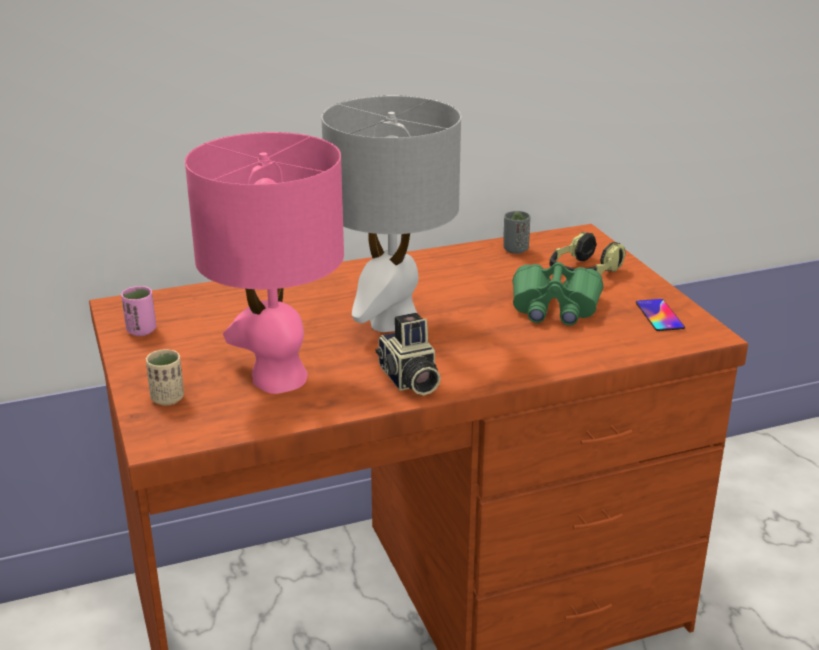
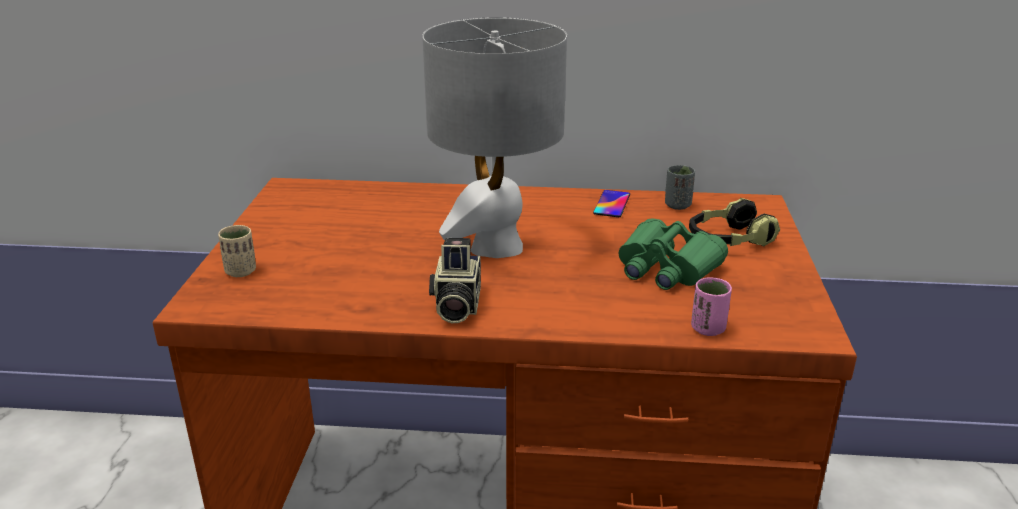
camera: 25 degrees right, 0 degrees up
(141, 331) = (282, 210): pink cup -> pink cup (708, 329)
(278, 377) = (345, 275): pink table lamp -> none
(659, 315) = (774, 301): phone -> phone (612, 204)

